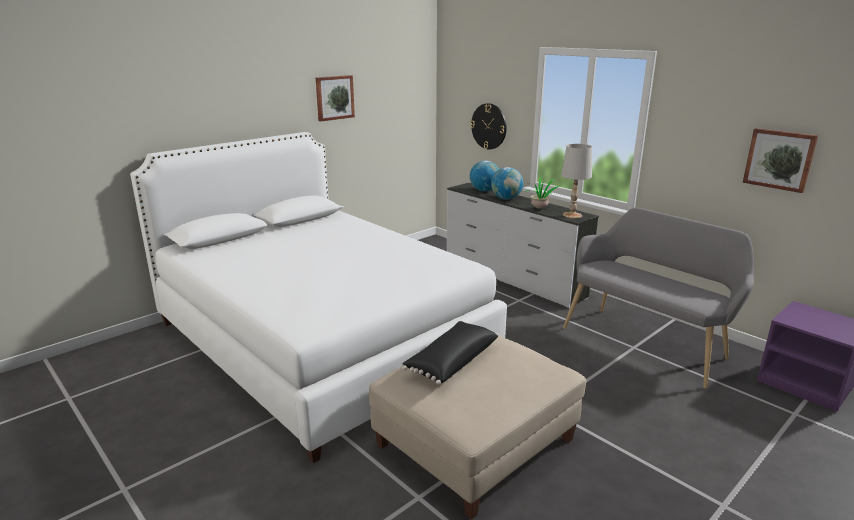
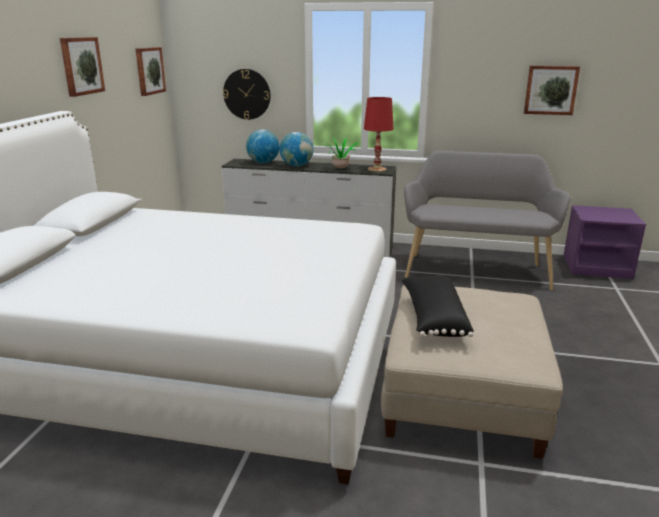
camera: 35 degrees left, 0 degrees up
(412, 100) = (149, 70): none -> picture
(572, 215) = (377, 169): white table lamp -> red table lamp

